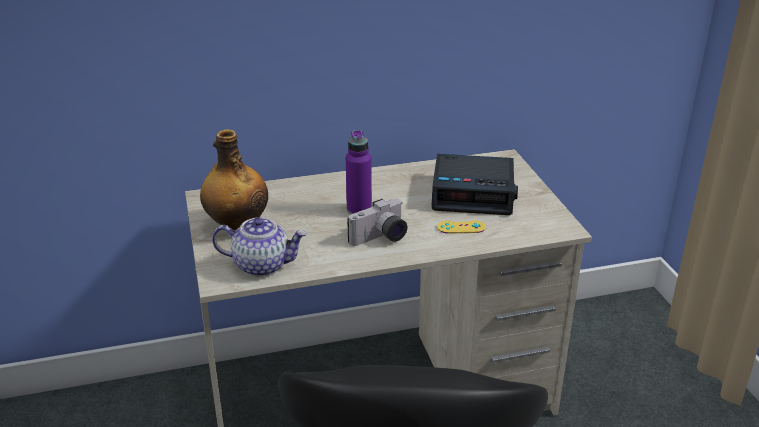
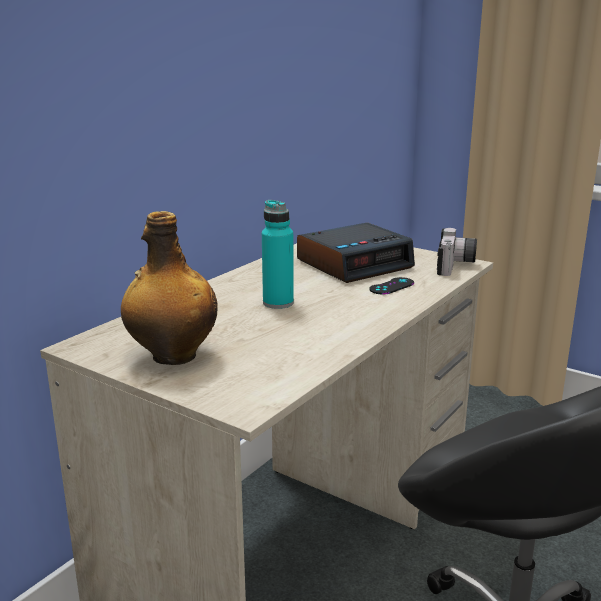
camera: 40 degrees left, 10 degrees down
(262, 265) = (266, 376): teapot -> none
(359, 210) = (278, 303): purple bottle -> turquoise bottle
(380, 238) = (341, 315): camera -> camera (456, 266)
(461, 227) = (391, 286): yellow game controller -> black game controller

